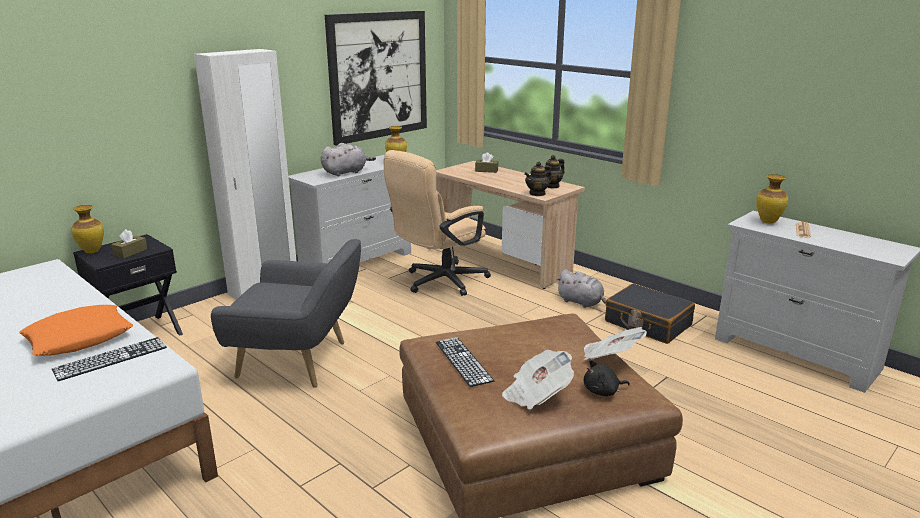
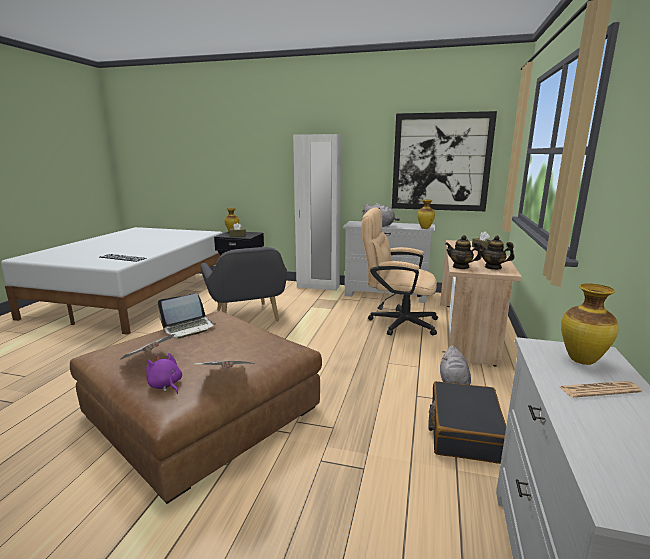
camera: 60 degrees right, 5 degrees down
(79, 338) = (141, 250): orange pillow -> none
(463, 361) = (189, 328): keyboard -> laptop
(603, 391) = (165, 385): black plush toy -> purple plush toy

